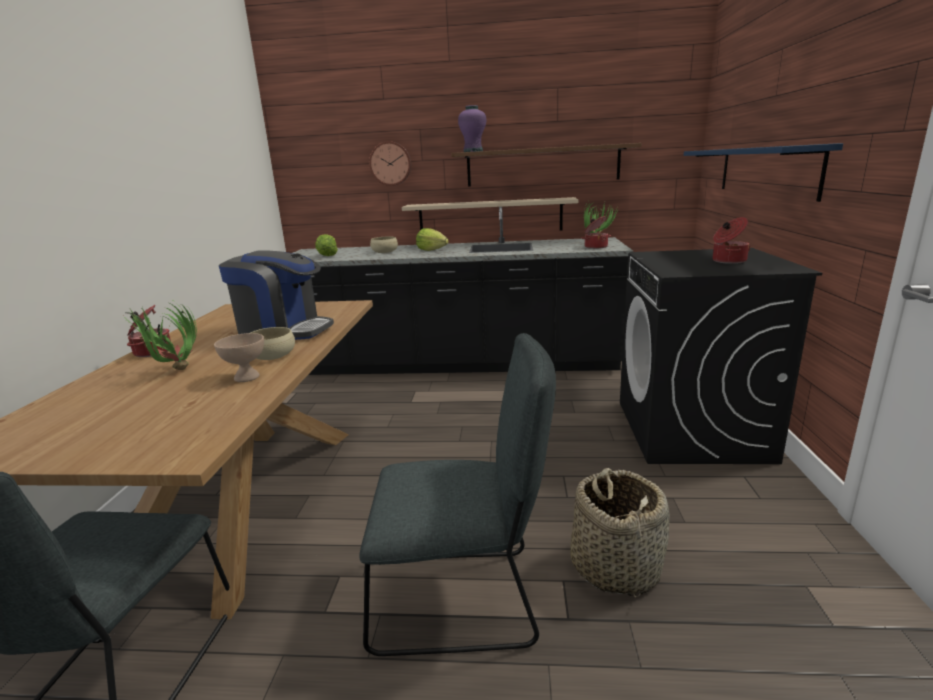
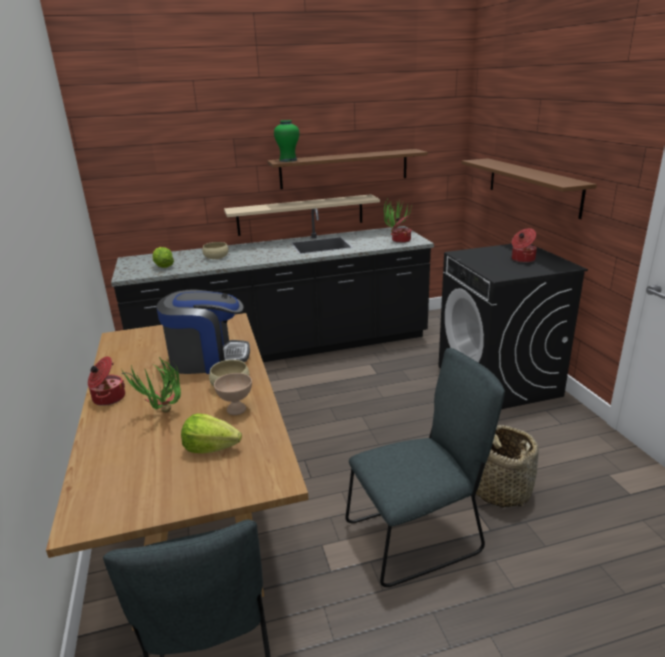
camera: 20 degrees left, 5 degrees up
(390, 163) = (206, 171): wall clock -> none
(431, 250) = (260, 252): lettuce -> lettuce (211, 448)
(473, 151) = (288, 160): purple vase -> green vase
(766, 170) = (532, 186): blue shelf -> brown shelf

